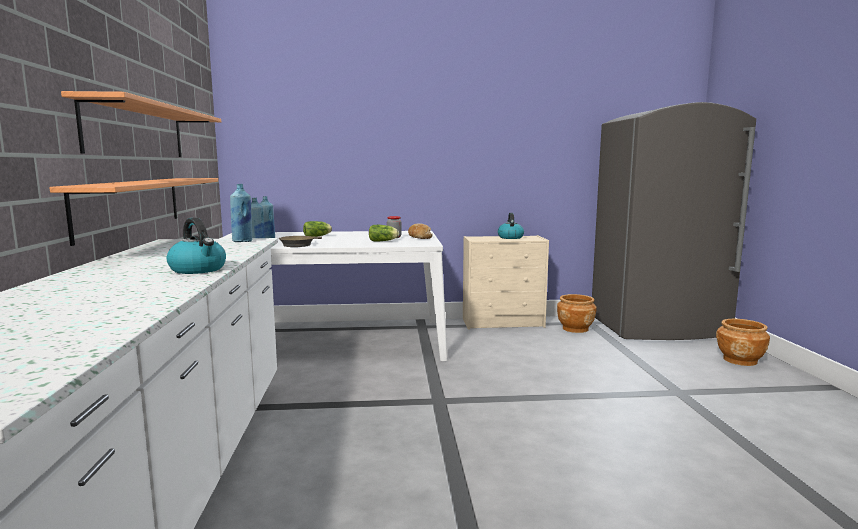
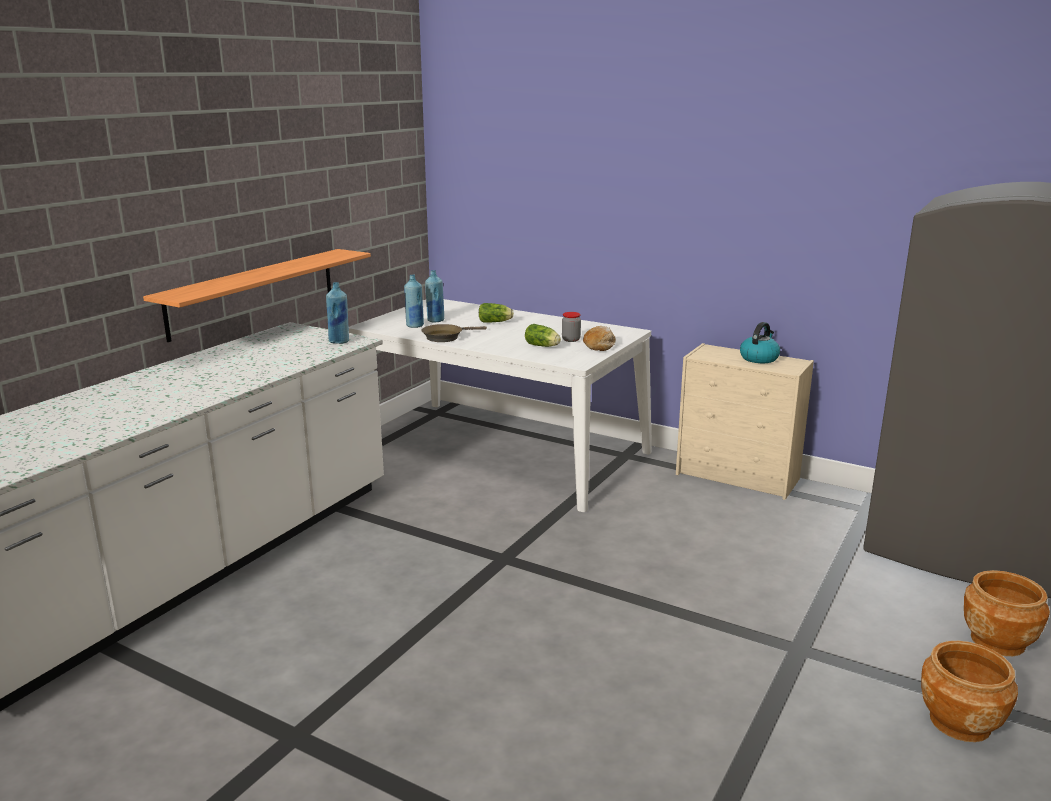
camera: 35 degrees right, 10 degrees up
(137, 131) = (268, 216): shelf -> none
(198, 270) = (223, 387): kettle -> none
(575, 328) = (826, 513): brown planter -> brown planter (959, 722)

